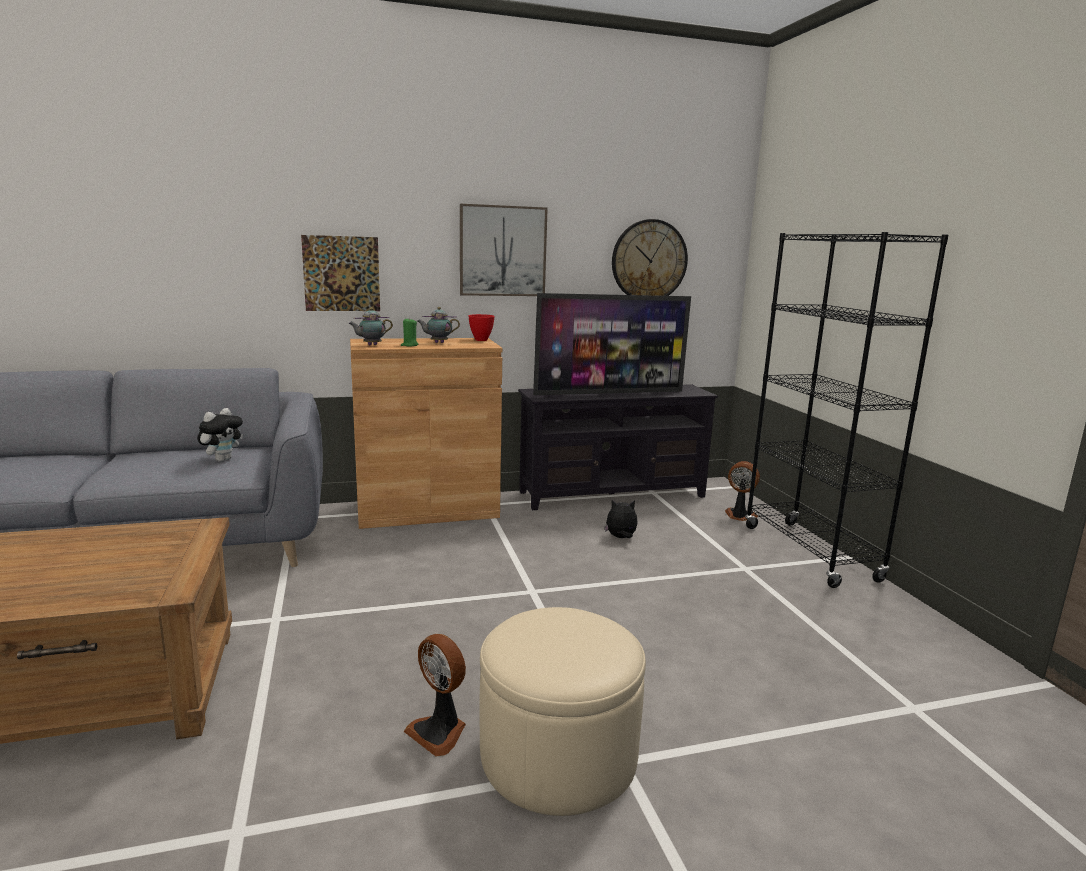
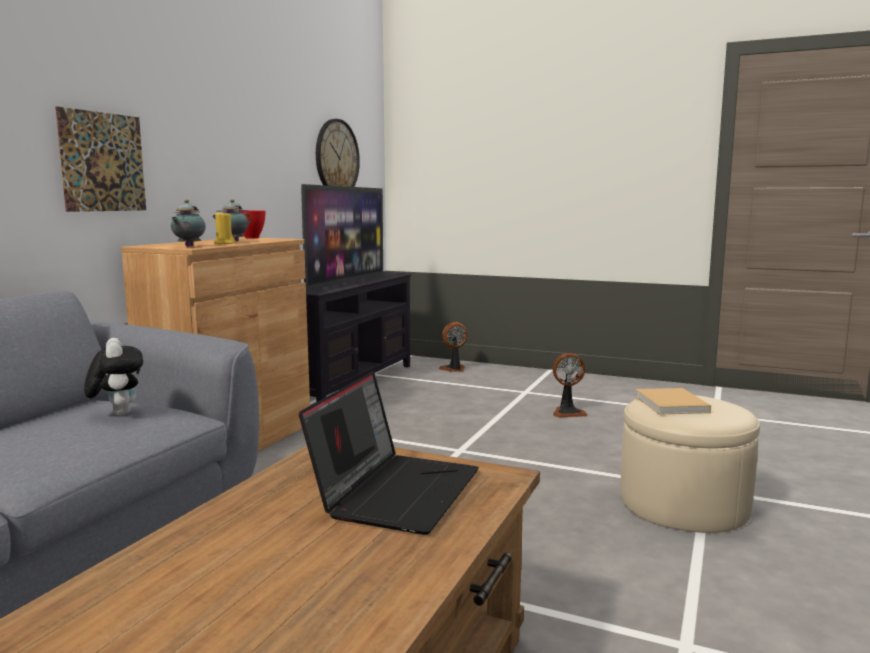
camera: 50 degrees left, 5 degrees down
(118, 567) = (396, 491): none -> laptop
(409, 345) = (224, 243): green candle -> yellow candle
(439, 732) = (620, 533): fan -> fan (567, 412)
(502, 251) = (243, 142): picture -> none
(551, 629) = (672, 404): none -> beige book
(621, 538) = (425, 403): plush toy -> none
(810, 553) = (532, 374): black bookcase -> none

